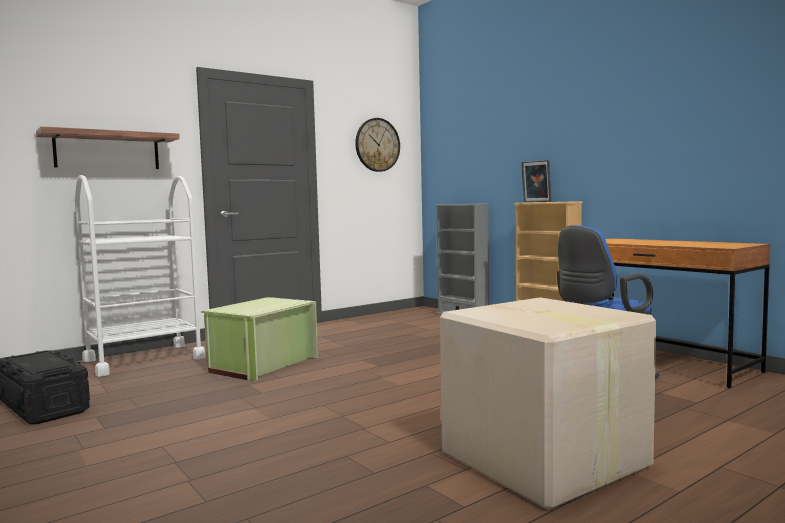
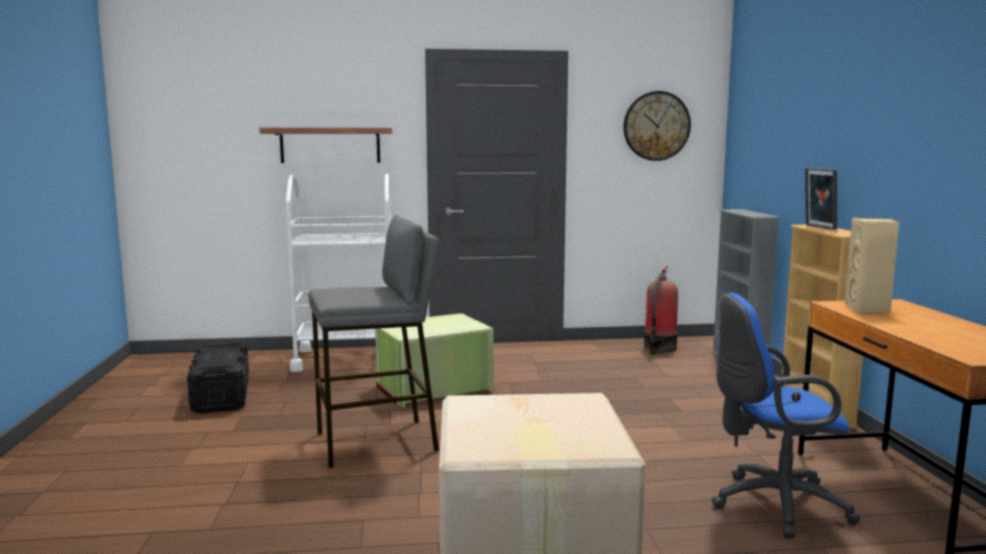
camera: 30 degrees right, 5 degrees up
(271, 406) = (377, 442): none -> grey stool
(399, 316) = (659, 348): none -> fire extinguisher
(613, 241) = (867, 309): none -> beige speaker

